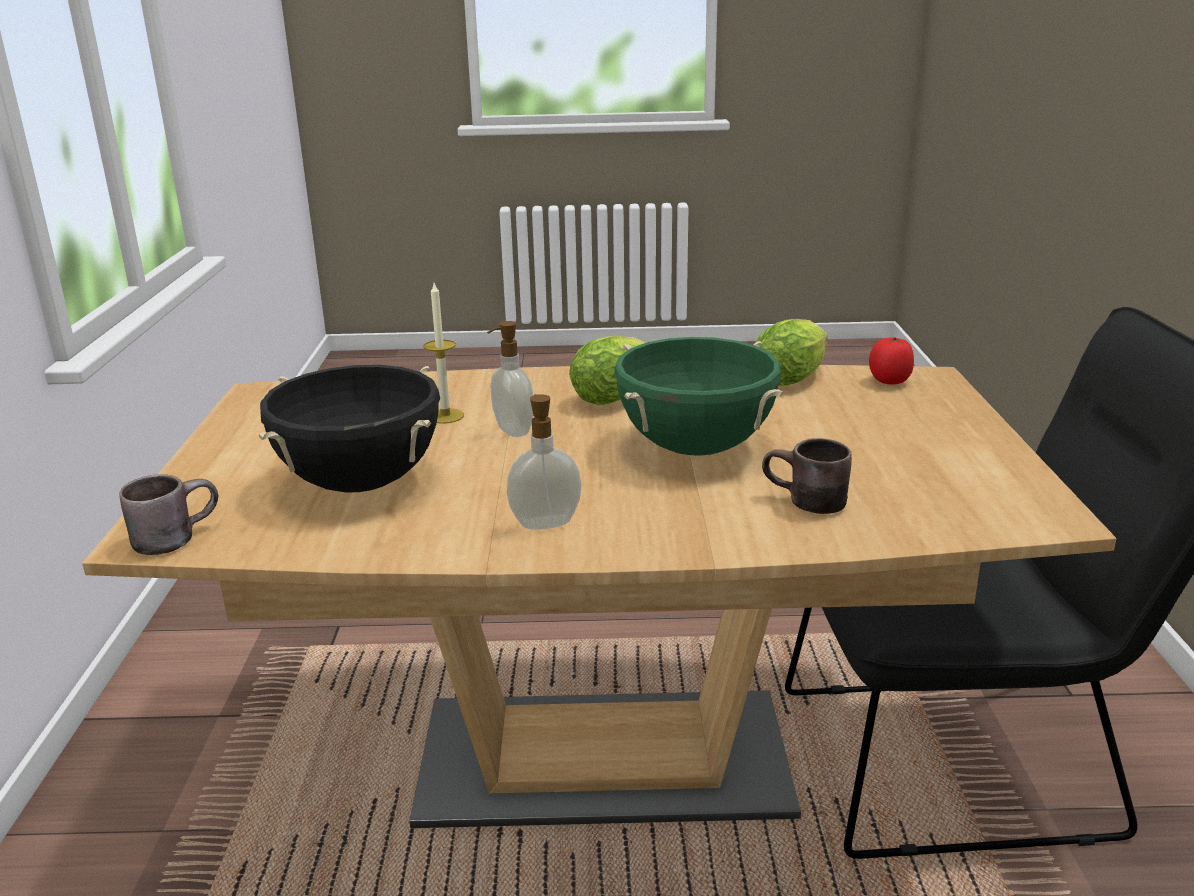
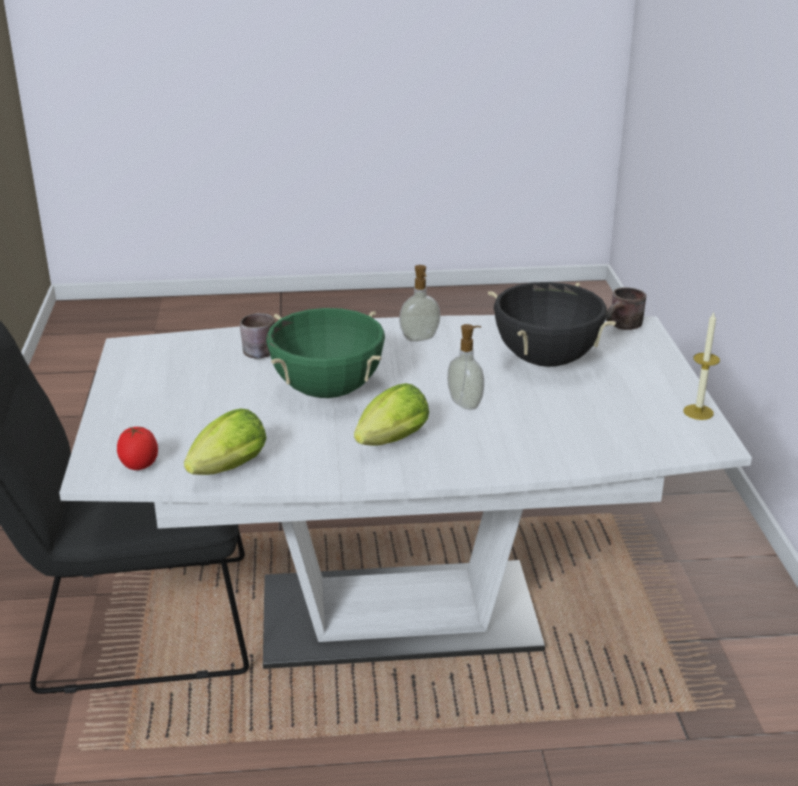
camera: 175 degrees right, 5 degrees up
(445, 416) = (526, 418): candle -> candle (698, 412)
(603, 759) = (399, 615): brown dining table -> white dining table

